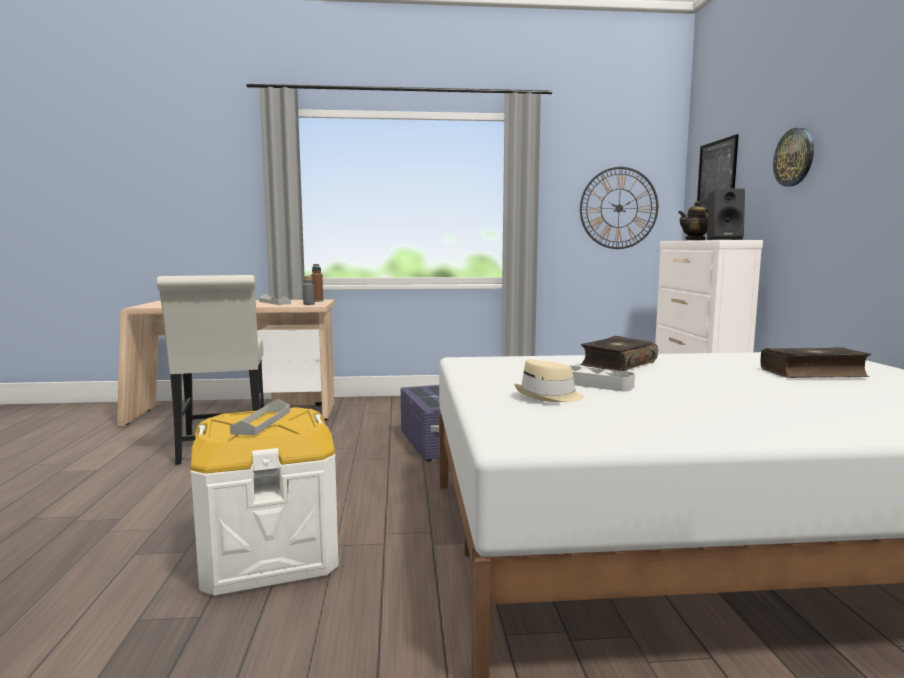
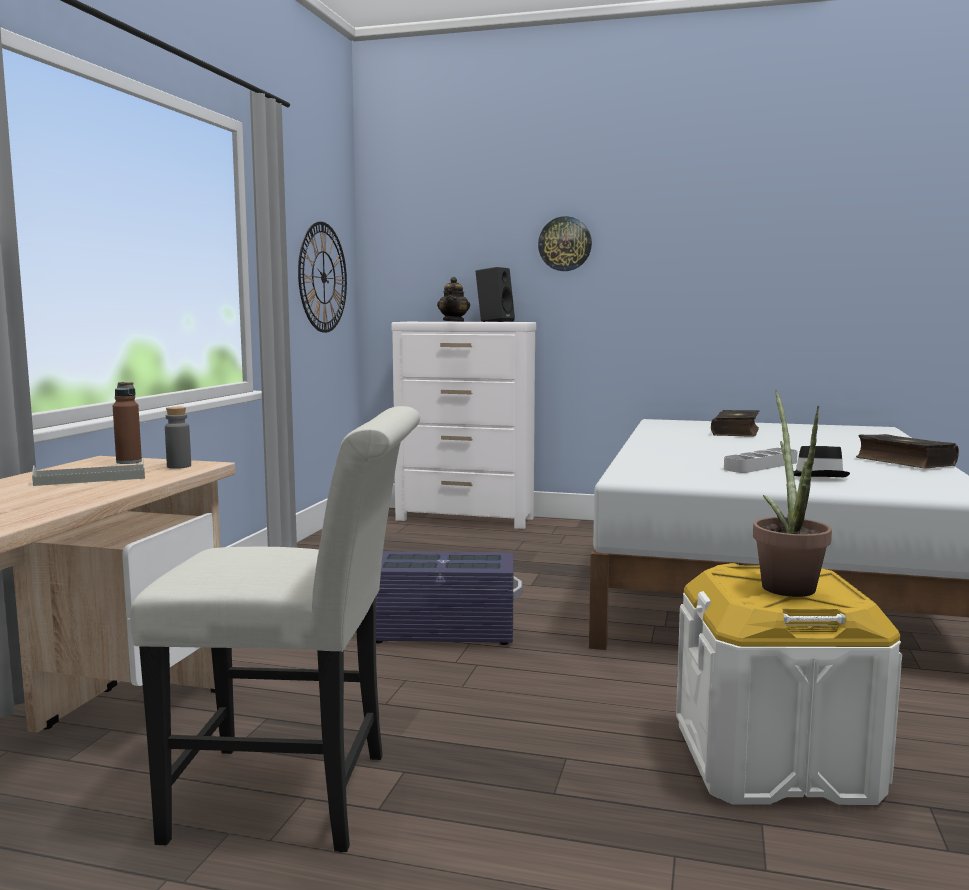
camera: 70 degrees left, 0 degrees up
(262, 422) = (785, 584): grey tray -> potted plant
(549, 396) = (817, 476): beige hat -> black hat
(617, 364) = (678, 452): book -> book (903, 462)
(716, 176) = (431, 248): picture -> none

